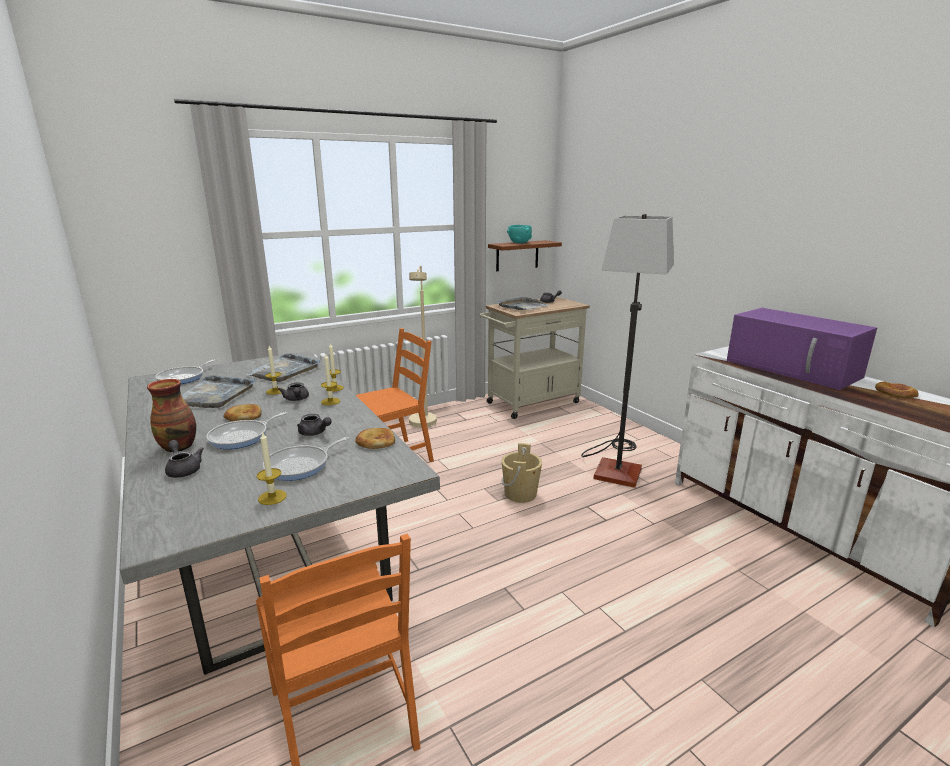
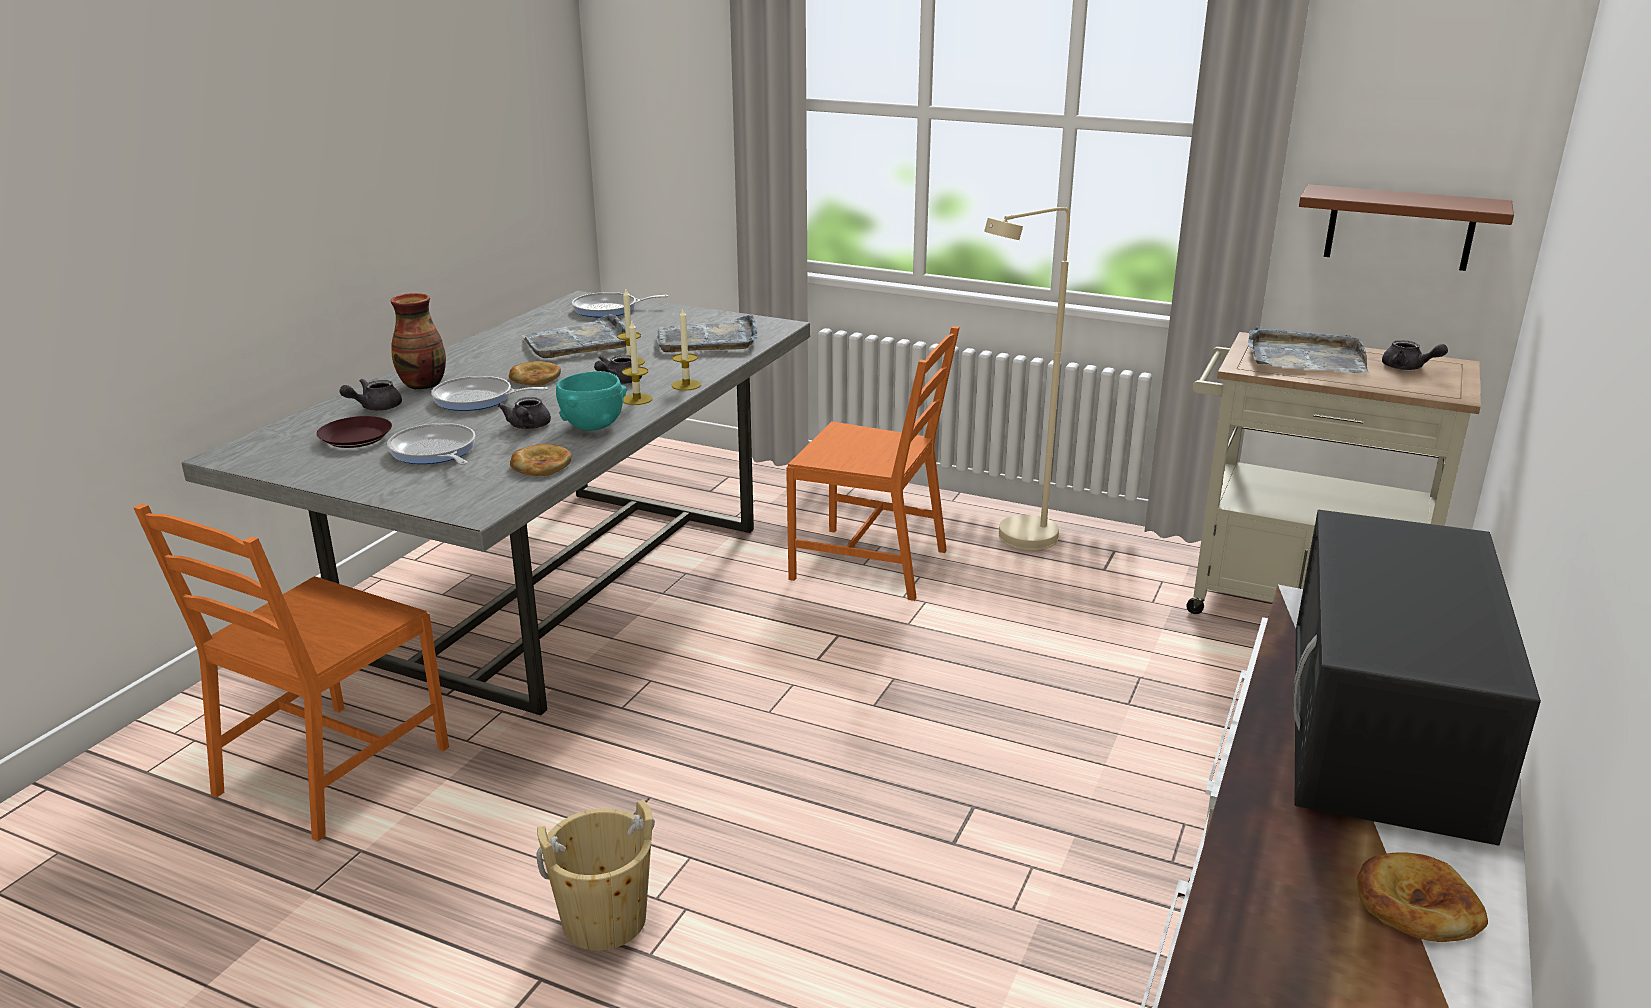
camera: 55 degrees right, 5 degrees up
(183, 469) = (375, 407): grey teapot -> grey teapot turned 150 degrees counterclockwise
(224, 486) = (355, 438): none -> brown plate
(272, 497) = (349, 467): candle -> none
(300, 465) = (434, 452): frying pan -> frying pan turned 45 degrees clockwise
(519, 243) = (1387, 196): turquoise bowl -> turquoise bowl (593, 426)
(520, 494) = (922, 720): beige bucket -> beige bucket (604, 920)
(616, 466) = (1181, 797): floor lamp -> none
(794, 369) = (1386, 727): purple microwave -> black microwave

